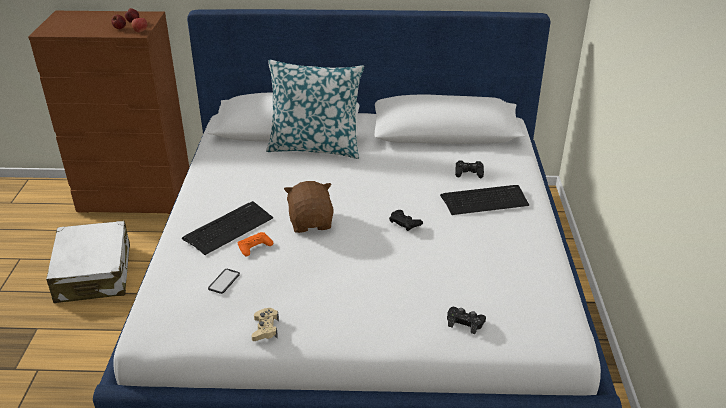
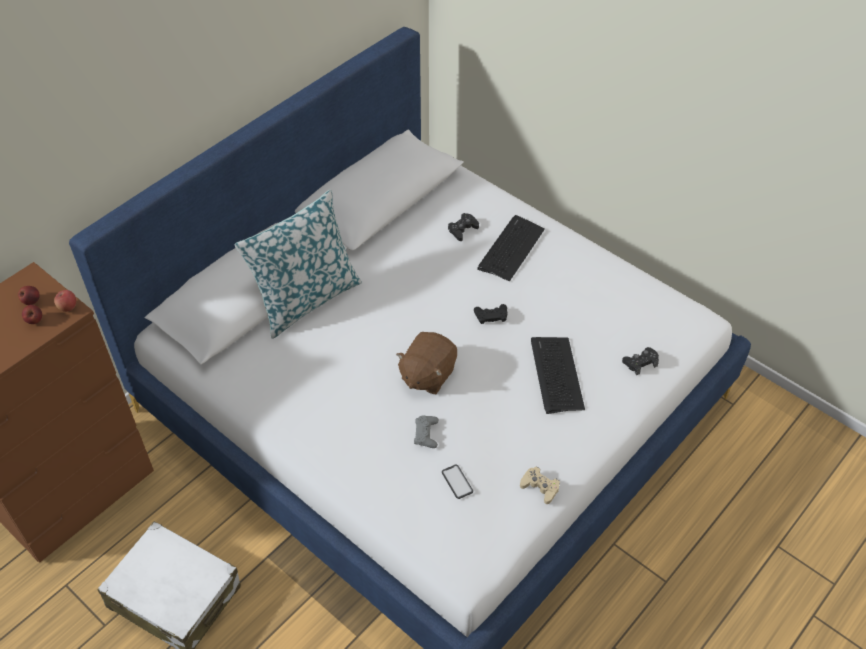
camera: 50 degrees left, 15 degrees up
(228, 228) = (375, 437): keyboard -> keyboard (556, 375)
(254, 247) = (426, 434): orange game controller -> grey game controller
(311, 222) = (427, 375): brown plush toy -> brown plush toy turned 90 degrees counterclockwise

